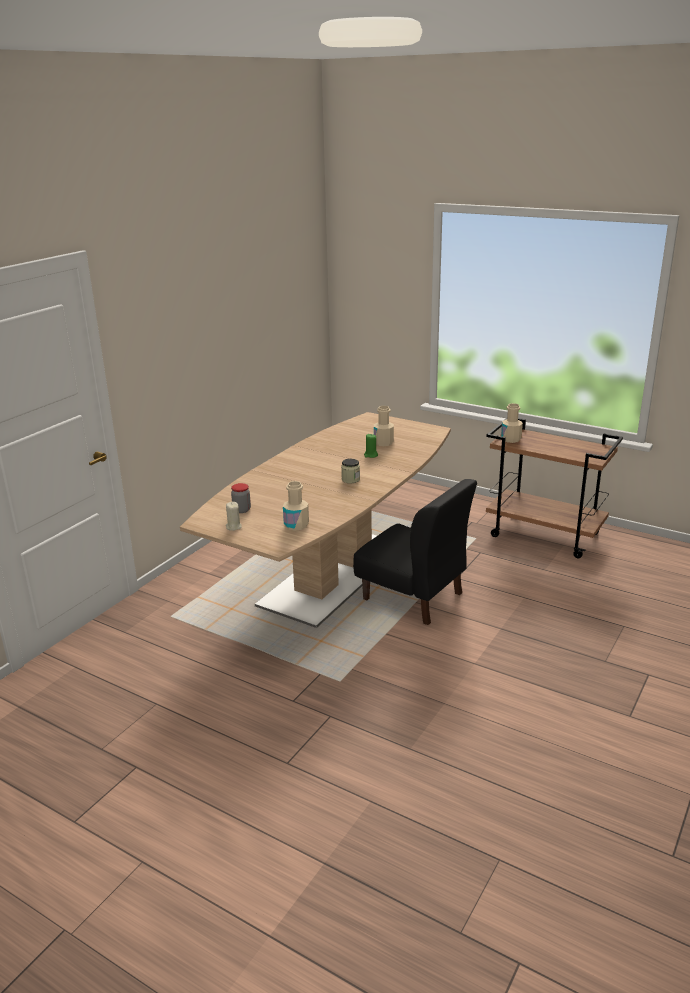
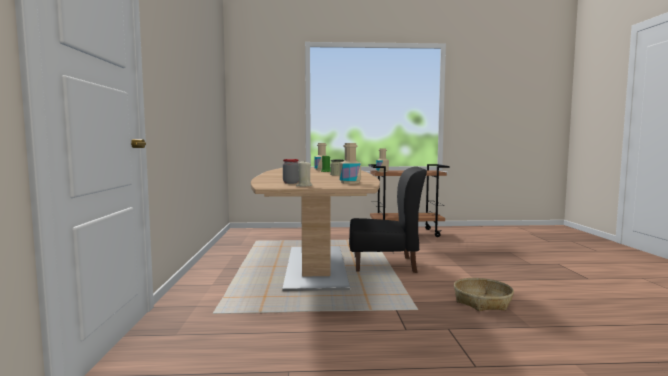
camera: 35 degrees left, 20 degrees down
(422, 697) = (482, 301): none -> basket

